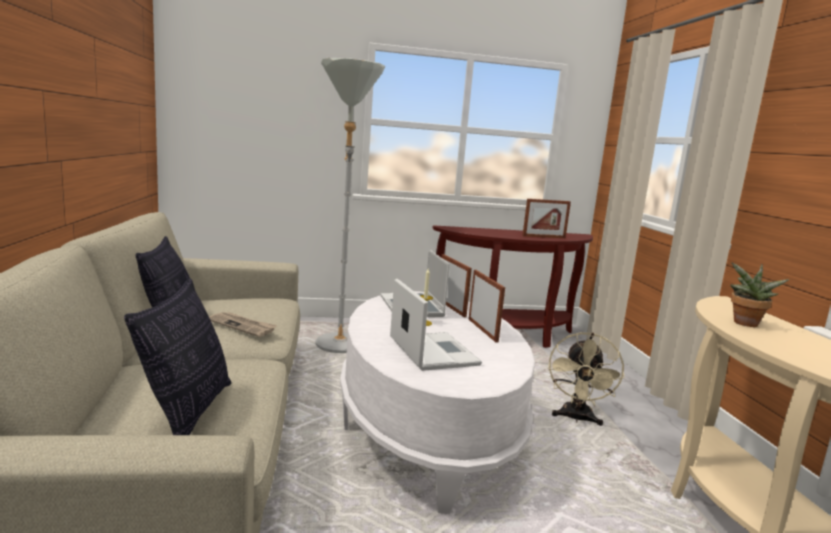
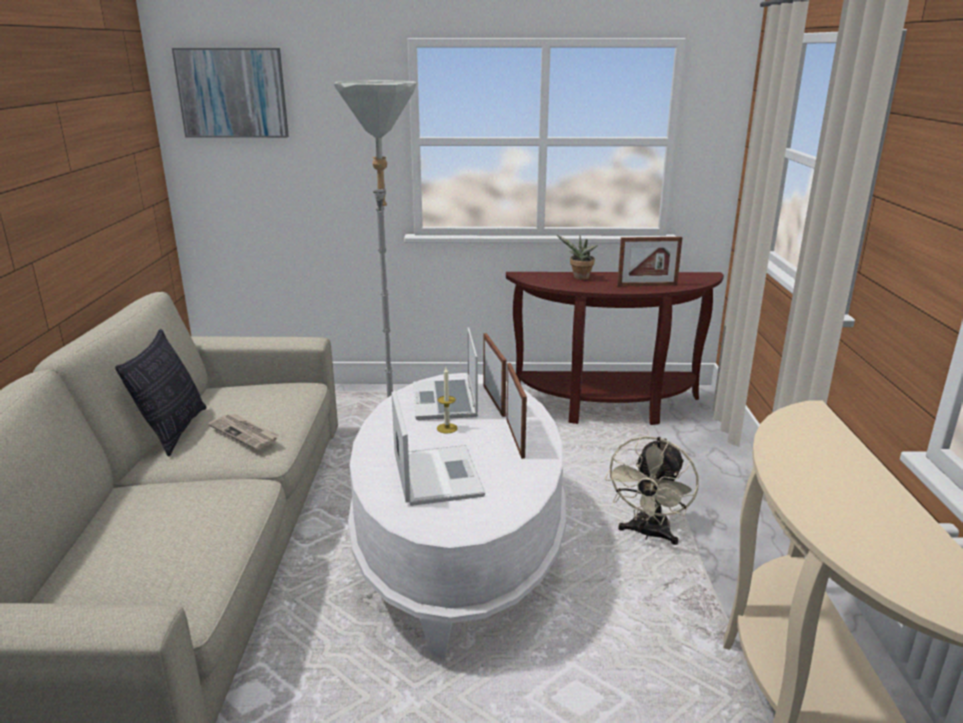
camera: 10 degrees right, 10 degrees up
(188, 413) = (152, 559): pillow -> none
(224, 70) = (232, 93): none -> picture
(745, 324) = (800, 458): potted plant -> potted plant (579, 278)

